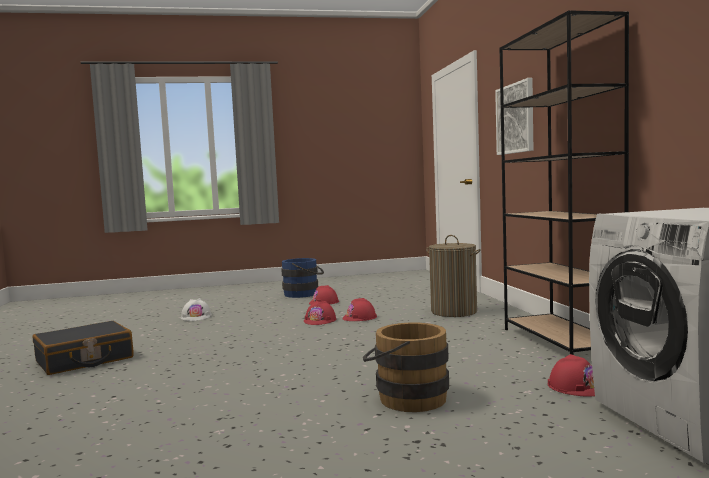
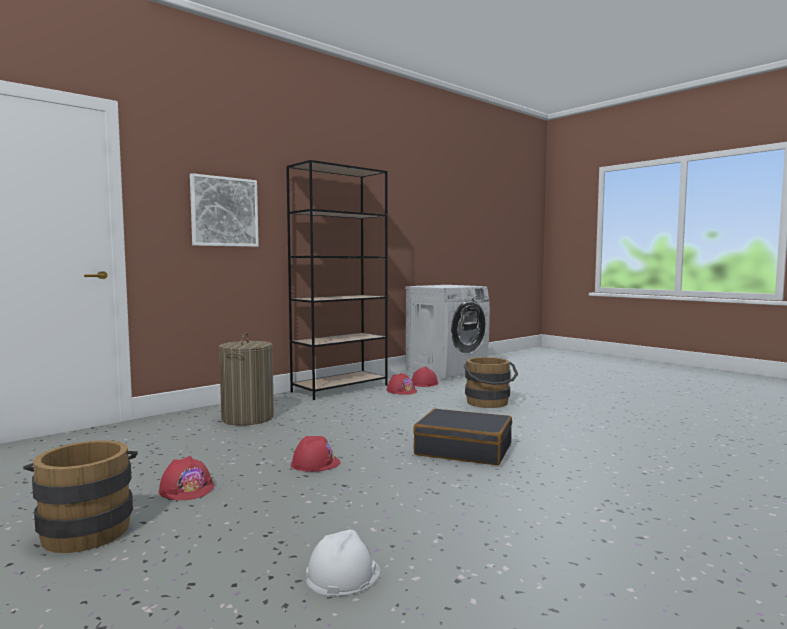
camera: 120 degrees left, 0 degrees up
(84, 360) = (643, 546): black suitcase -> black suitcase (463, 450)
(304, 294) = (86, 528): blue bucket -> brown bucket
(359, 317) = (290, 448): red hard hat -> red hard hat (401, 391)

